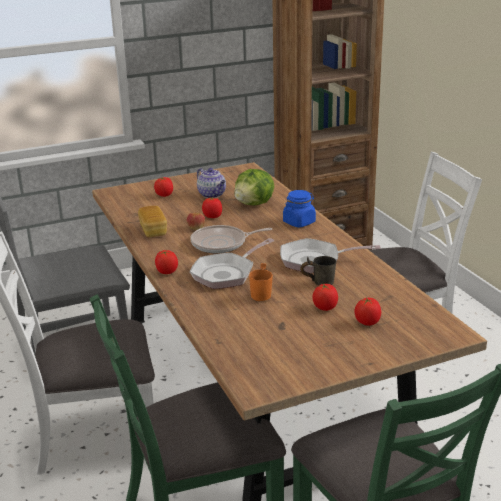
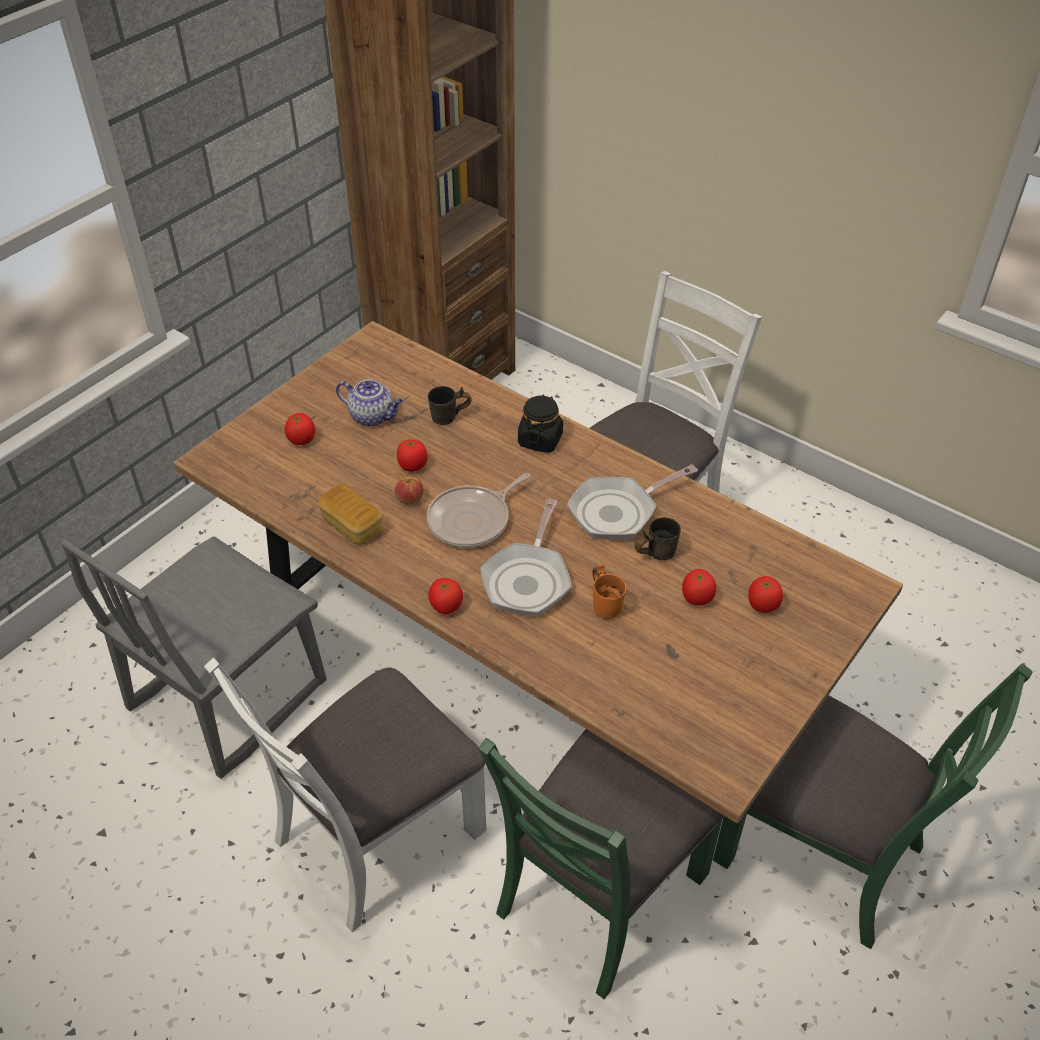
camera: 30 degrees left, 20 degrees up
(254, 204) = (450, 419): lettuce -> grey mug
(299, 222) = (540, 439): blue jar -> black jar

